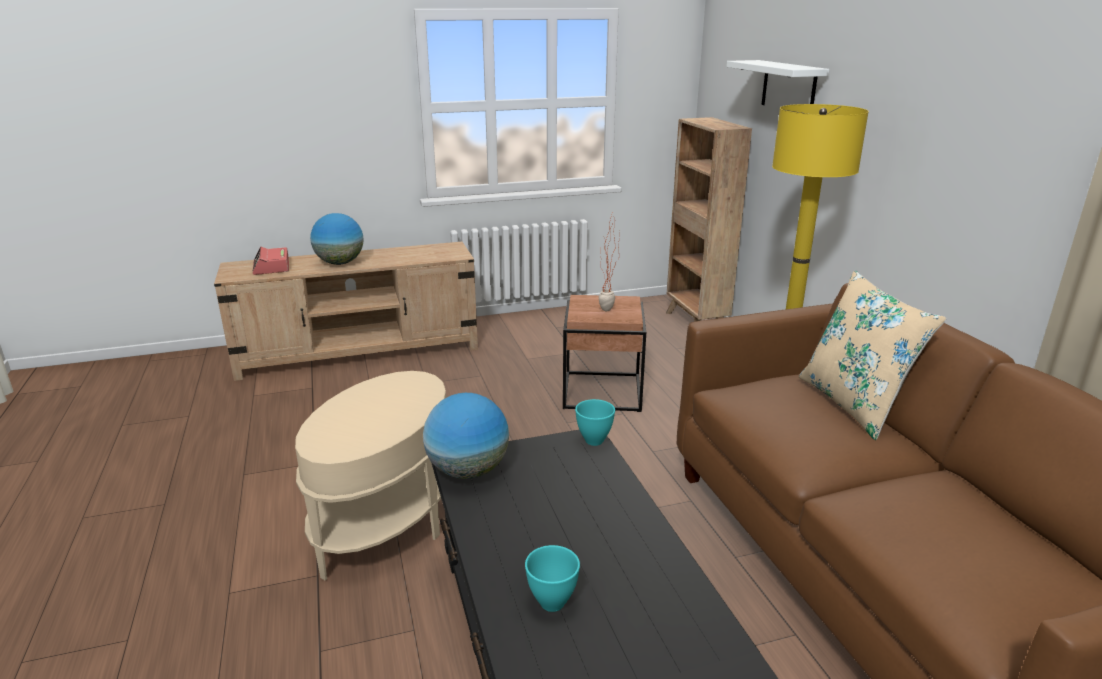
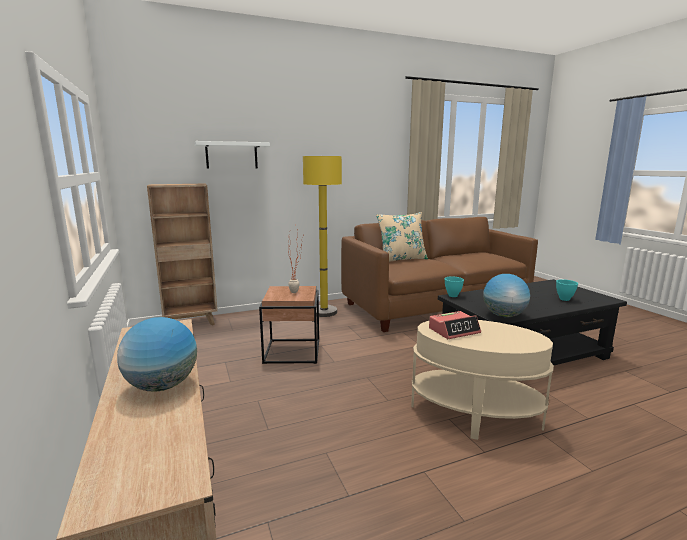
camera: 95 degrees left, 10 degrees down
(271, 267) = (147, 445): alarm clock -> alarm clock (454, 330)

